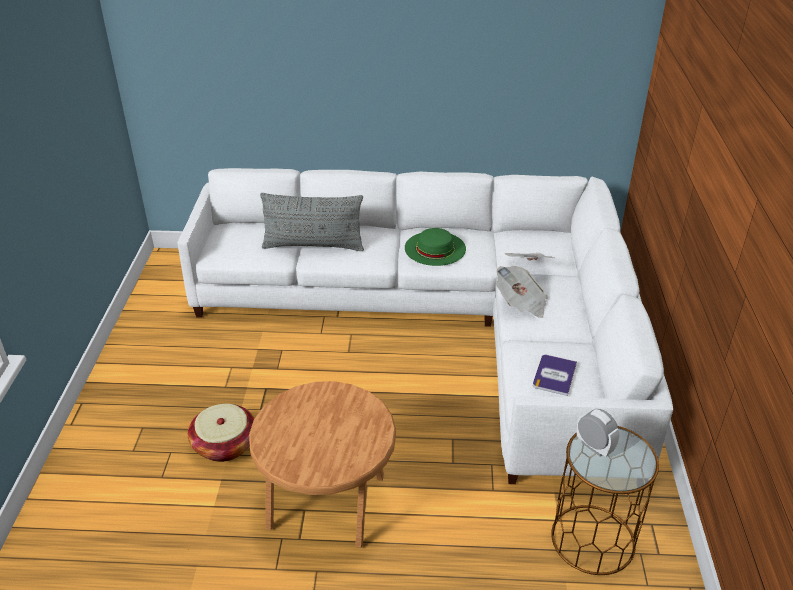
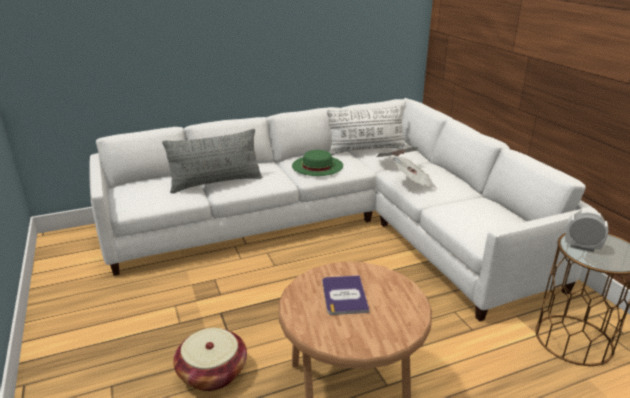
camera: 25 degrees left, 10 degrees down
(512, 237) = (366, 150): none -> white pillow
(554, 375) = (484, 219): book -> book (344, 295)

